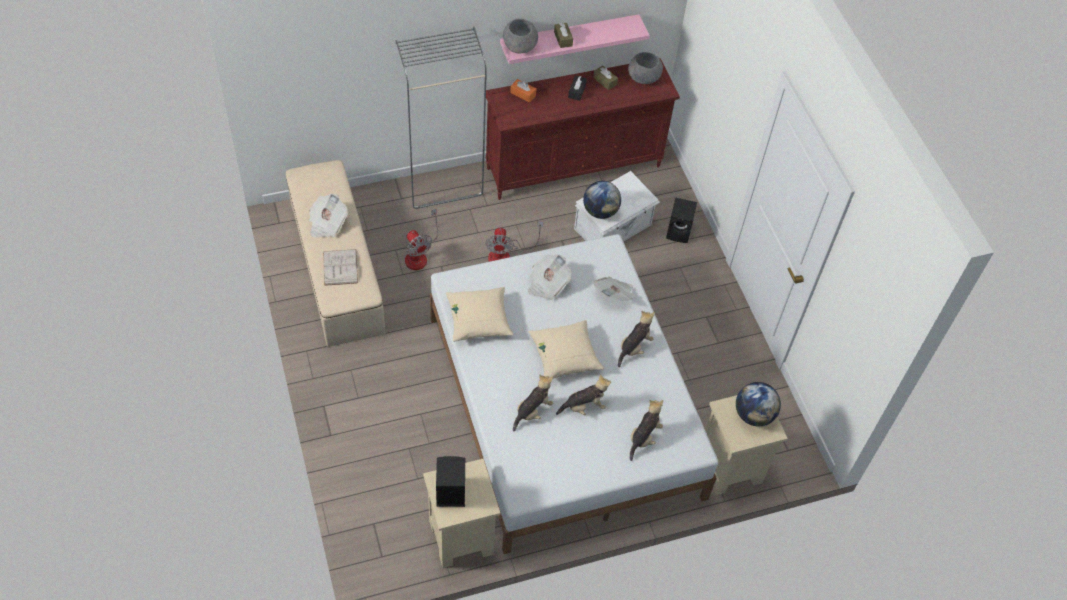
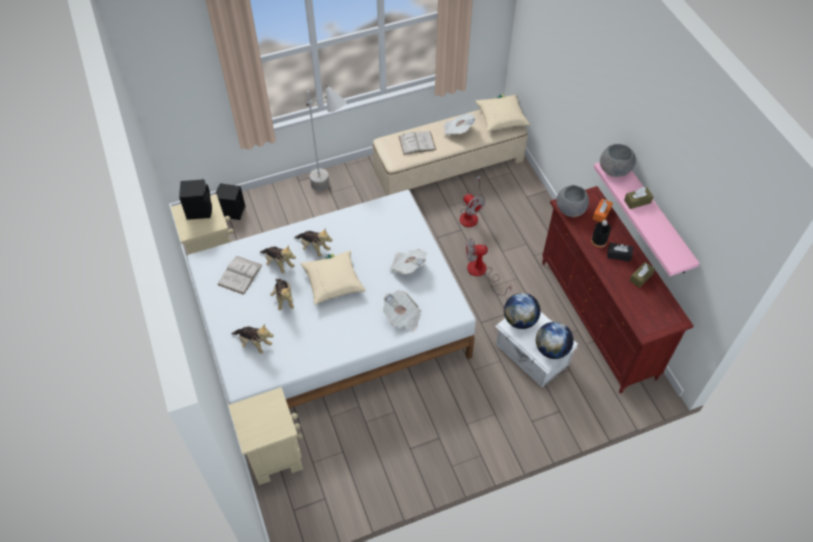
camera: 90 degrees right, 0 degrees up
(356, 396) = (332, 191): none -> grey floor lamp
(419, 254) = (470, 214): fan -> fan turned 90 degrees counterclockwise
(443, 187) = (546, 223): grey clothes rack -> none
(479, 320) = (365, 222): beige pillow -> beige pillow (501, 119)
(546, 453) = (240, 275): none -> white book
(558, 103) = (598, 241): none -> black bottle
(634, 347) = (346, 334): plush toy -> plush toy (314, 247)
(643, 78) = (657, 310): grey bowl -> grey bowl (570, 209)
(679, 232) = (538, 413): black speaker -> black speaker (232, 212)
(753, 415) = (267, 423): globe -> globe (552, 349)

